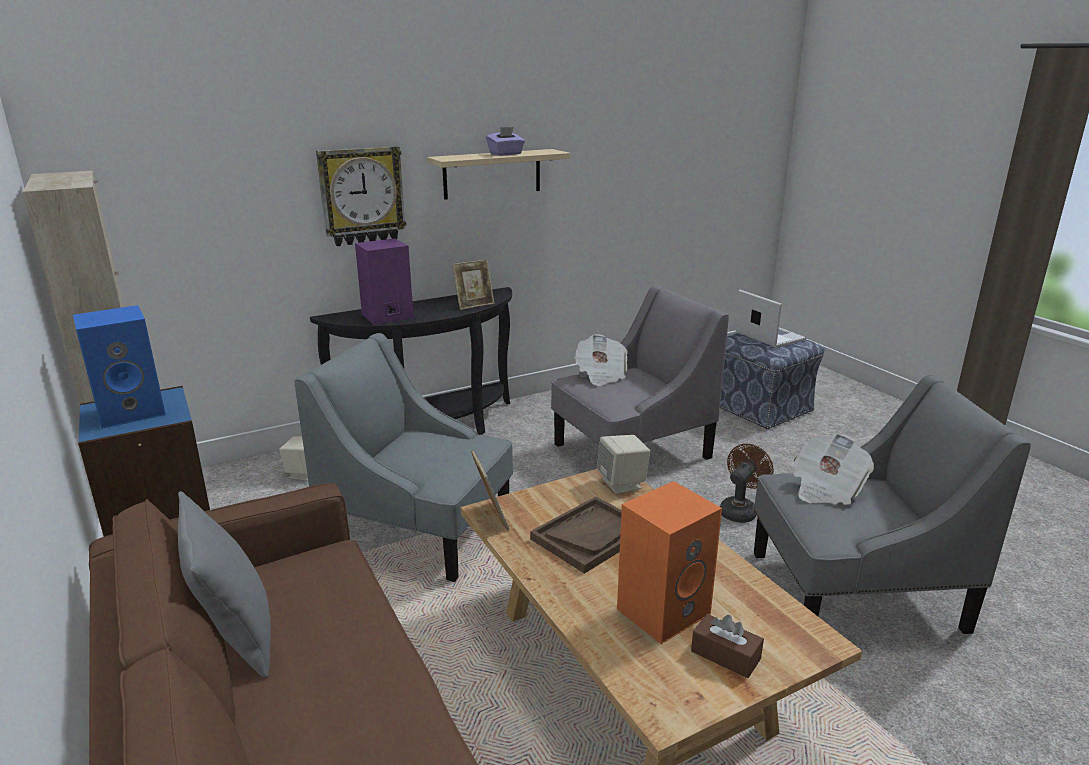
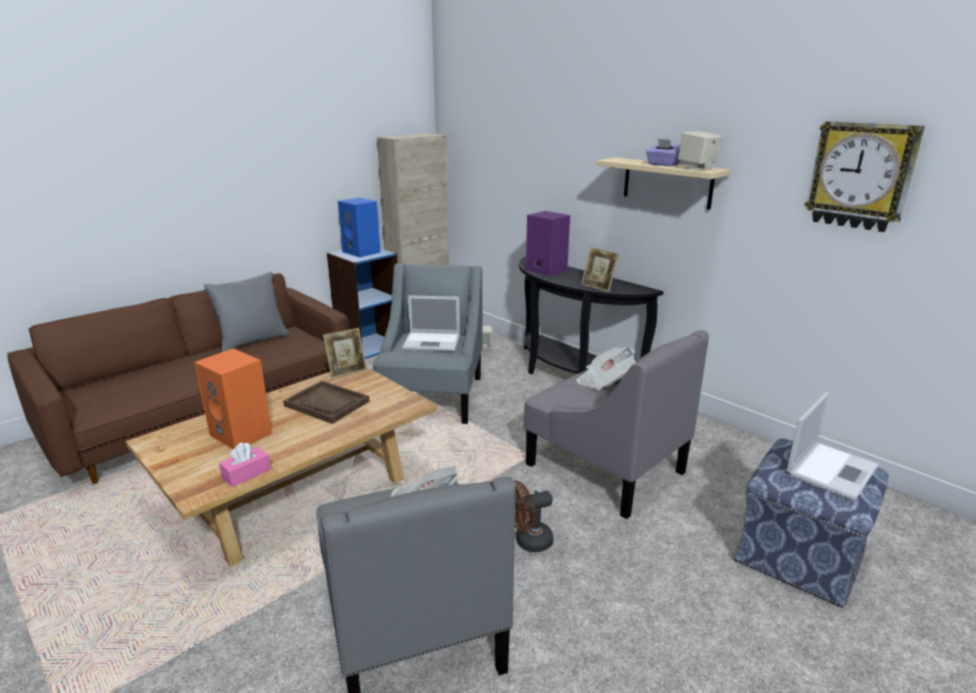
camera: 75 degrees right, 0 degrees up
(361, 196) = (569, 179): wall clock -> wall clock (861, 176)
(432, 446) = (433, 342): none -> laptop
(622, 484) = (401, 408): beige speaker -> beige speaker (697, 168)
(725, 655) = (193, 458): brown tissue box -> none
(740, 510) = (528, 542): brown fan -> brown fan turned 135 degrees clockwise
(769, 600) = (246, 473): none -> pink tissue box

